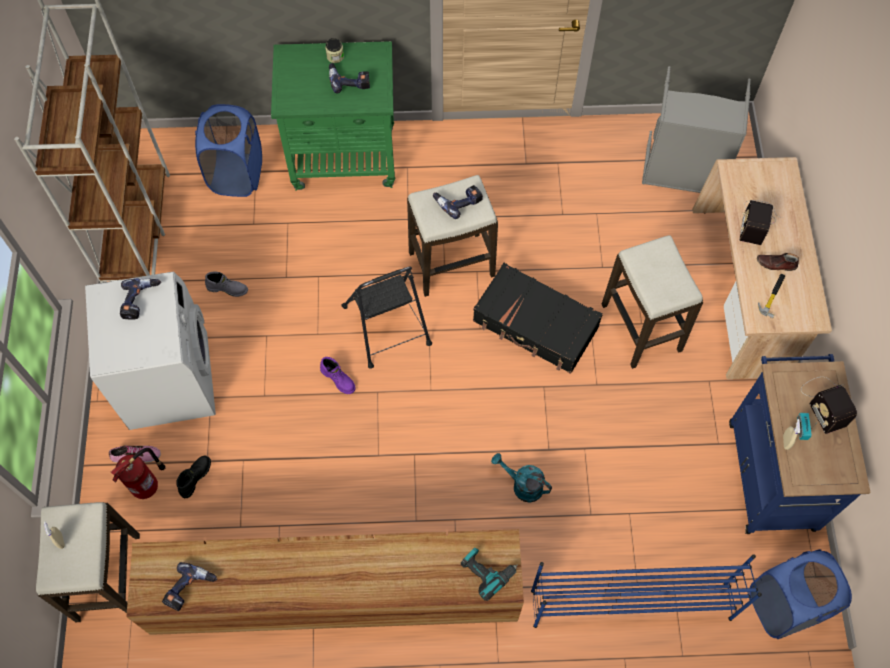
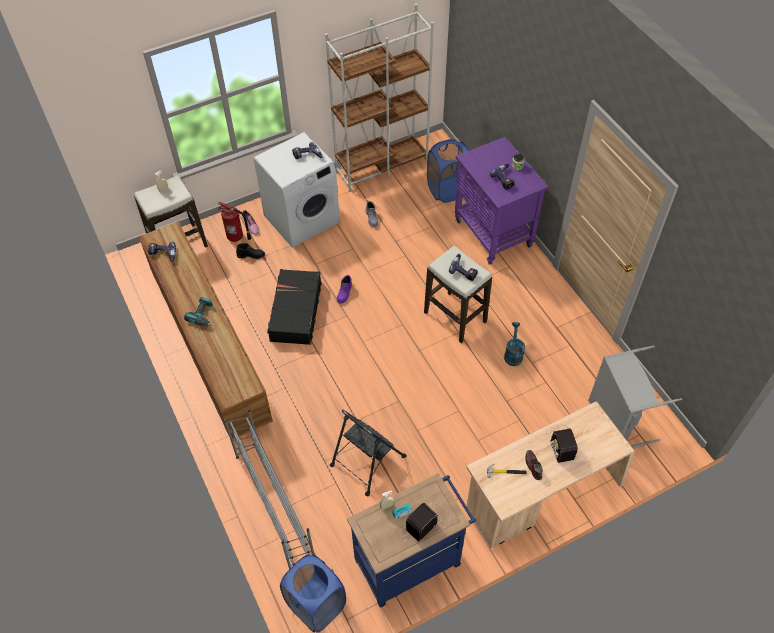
camera: 65 degrees right, 10 degrees down
(345, 159) = (493, 234): green cart -> purple cart
(387, 326) = (392, 302): black step ladder -> black step ladder (366, 461)
(487, 571) = (232, 384): power drill -> power drill (203, 315)
(522, 485) = (325, 415): turquoise watering can -> turquoise watering can (513, 354)
(535, 325) = (440, 379): black suitcase -> black suitcase (295, 312)
(630, 604) = (274, 506): blue shoe rack -> grey shoe rack
(641, 328) = (474, 441): stool -> none
(756, 220) = (561, 442): radio -> radio turned 90 degrees counterclockwise

